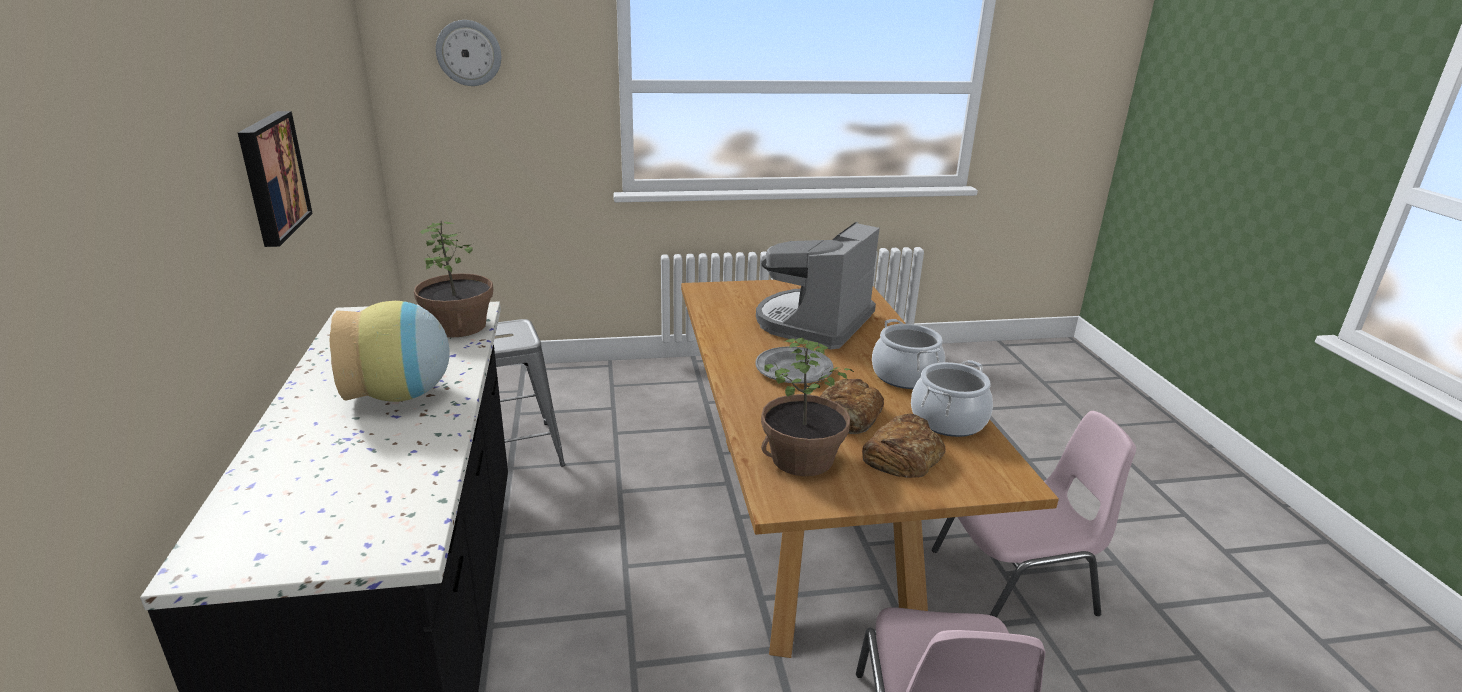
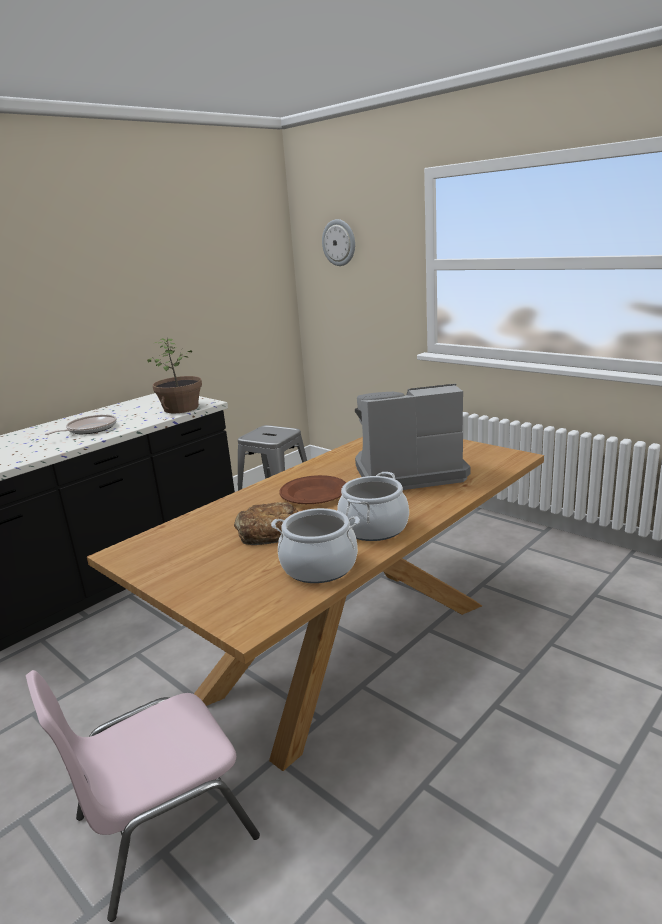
camera: 55 degrees right, 5 degrees down
(271, 177) = (113, 304): picture -> none
(401, 395) = (89, 429): vase -> frying pan
(793, 369) = (314, 494): grey plate -> brown plate
(802, 459) = (184, 540): potted plant -> none
(902, 455) = (233, 568): bread -> none
(1016, 583) = (417, 799): pink chair -> none

